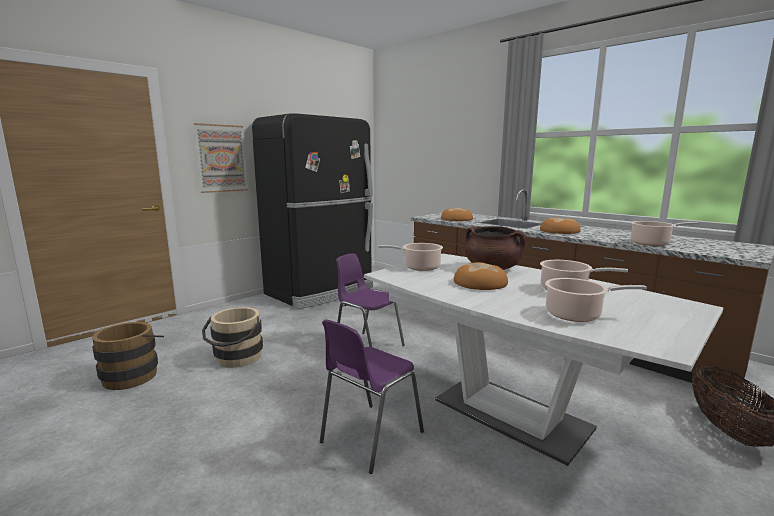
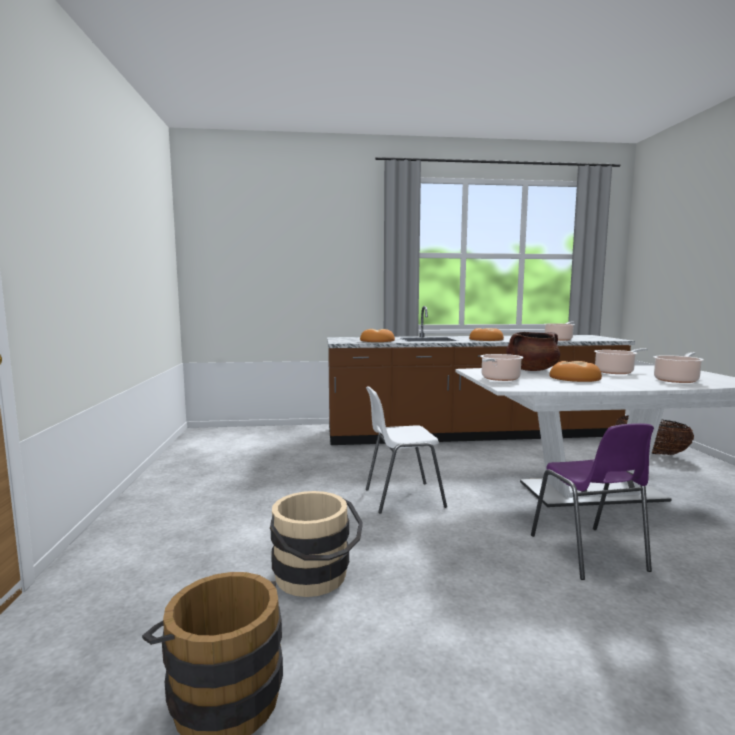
camera: 50 degrees left, 5 degrees down
(221, 158) = (61, 260): picture -> none
(321, 291) = (199, 471): black fridge -> none
(367, 346) = (401, 498): purple chair -> white chair

